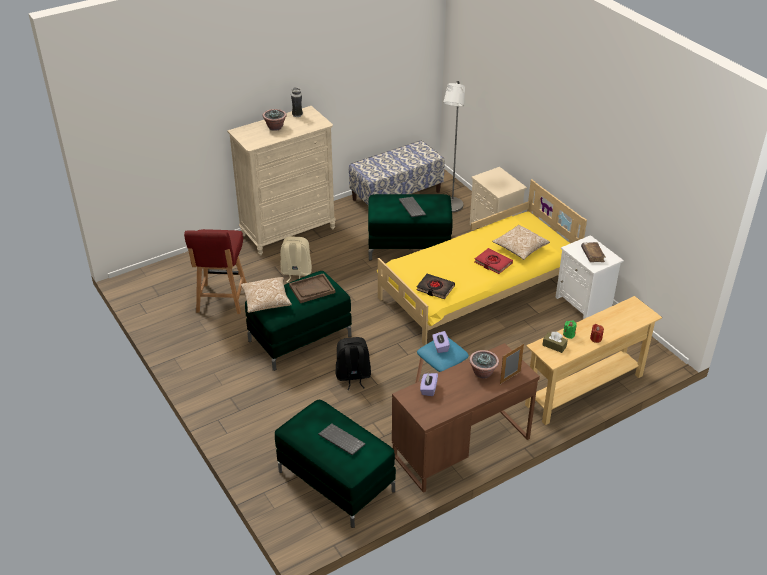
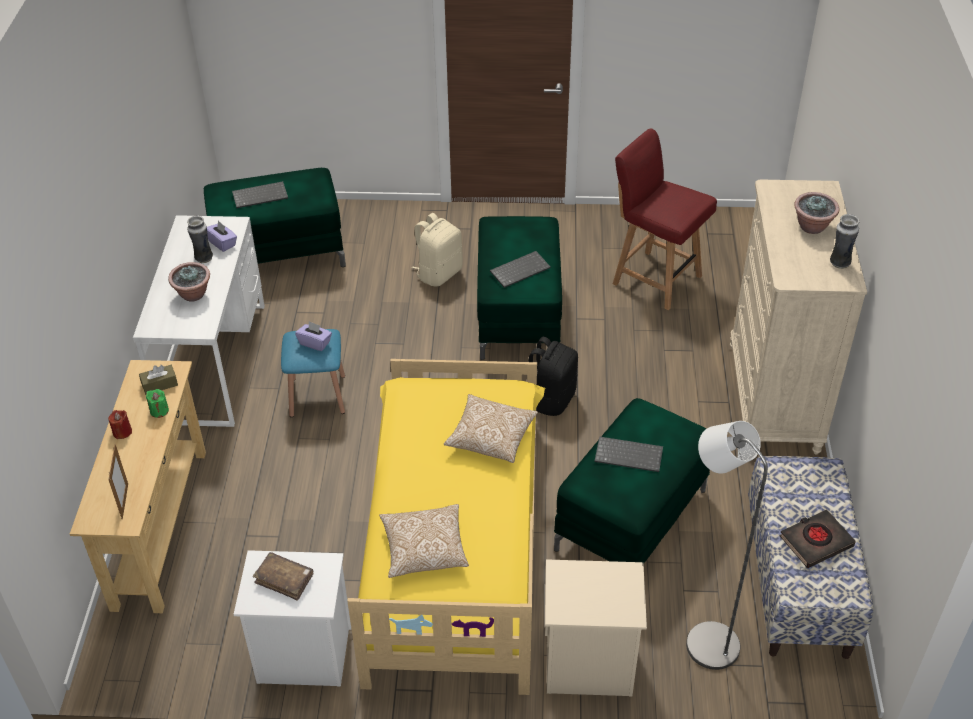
camera: 125 degrees right, 5 degrees up
(266, 301) = (534, 227): pillow -> pillow (491, 438)
(296, 273) = (660, 365): beige backpack -> beige backpack (439, 273)
(312, 289) = (520, 269): brown tray -> keyboard
(353, 377) = (408, 329): black backpack -> black backpack (551, 399)
(435, 288) = (427, 398): black book -> black book (816, 541)
(450, 388) = (203, 258): none -> vase
(461, 446) = (214, 362): brown desk -> white desk
(493, 263) = (421, 493): red book -> none
(510, 377) = (160, 312): picture frame -> picture frame (125, 501)

